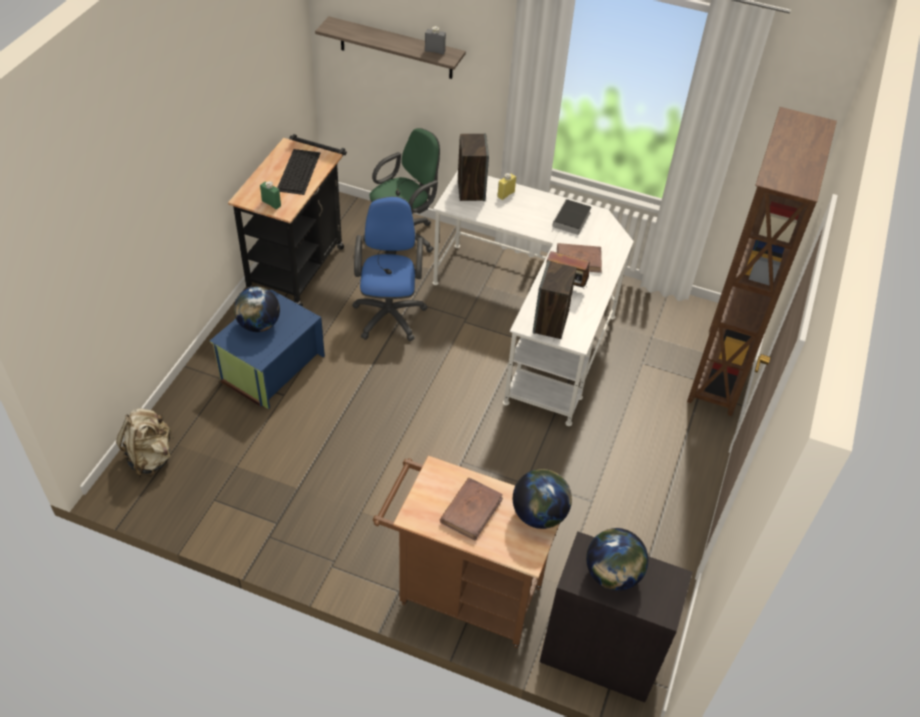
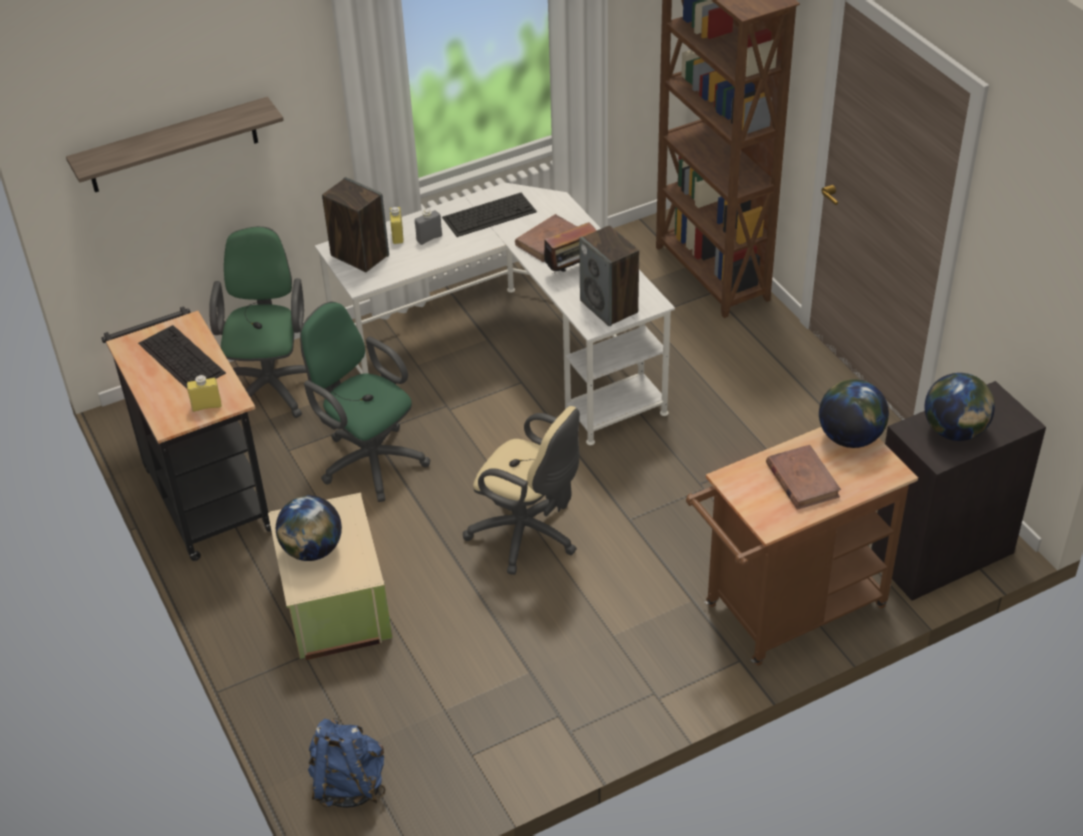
camera: 45 degrees left, 5 degrees down
(150, 457) = (348, 784): beige backpack -> blue backpack
(271, 203) = (206, 406): green bottle -> yellow bottle
(271, 367) = (333, 603): blue storage box -> beige storage box
(389, 313) = (368, 459): blue office chair -> green office chair
(401, 421) = (529, 535): none -> beige office chair
(435, 51) = (239, 116): grey bottle -> grey bottle (429, 238)
(571, 220) = (490, 214): book -> keyboard

